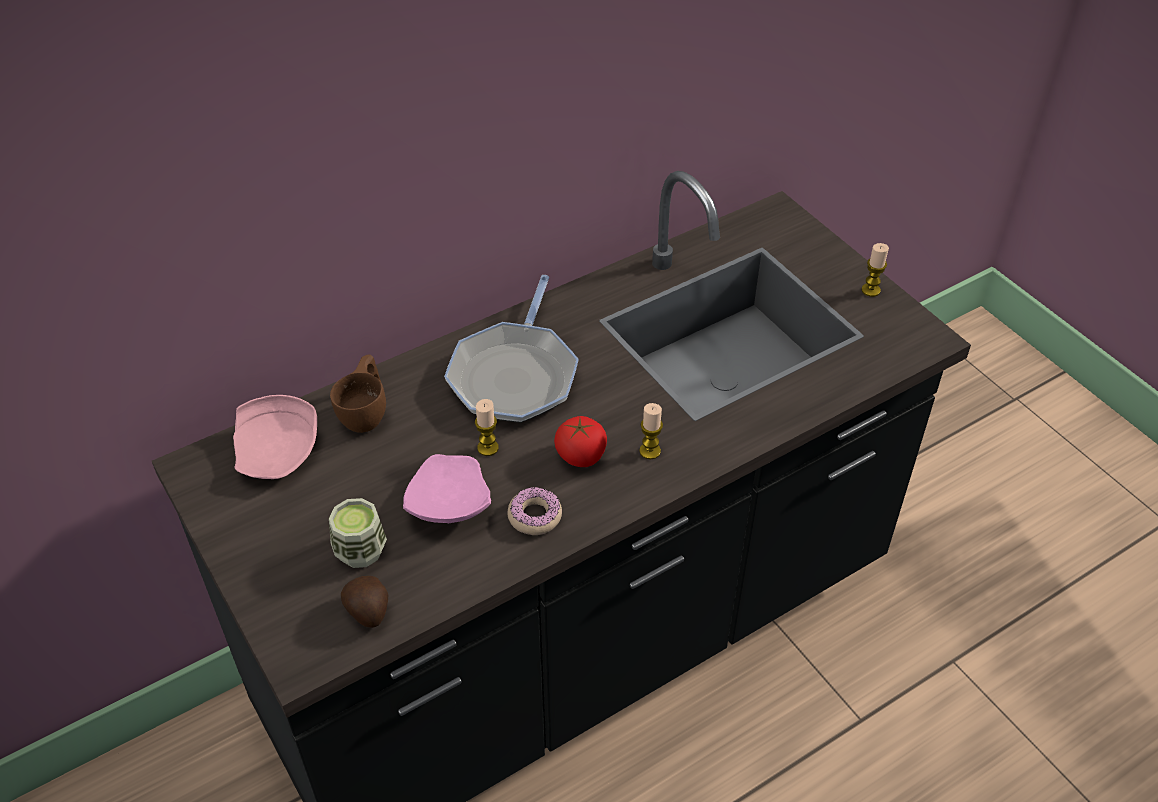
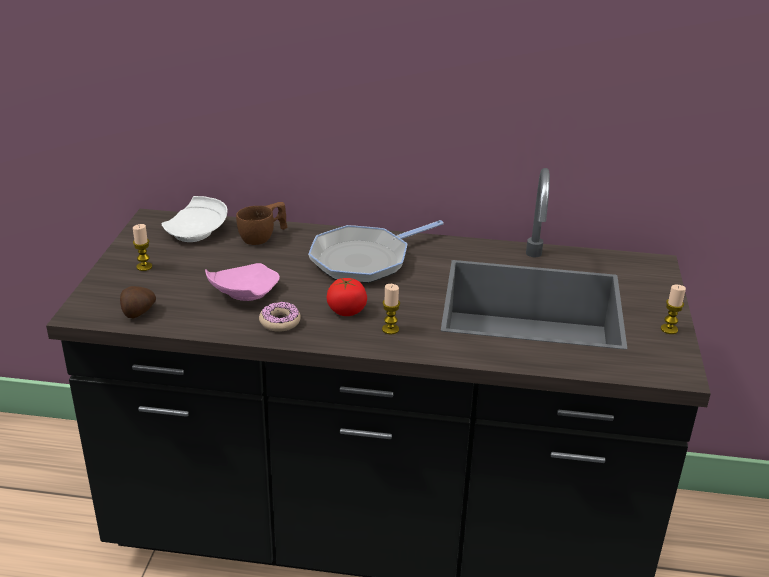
camera: 40 degrees right, 15 degrees down
(278, 452) = (197, 232): pink plate -> white plate
(360, 551) = (173, 288): cup -> none
(488, 448) = (301, 281): candle -> candle (144, 267)

